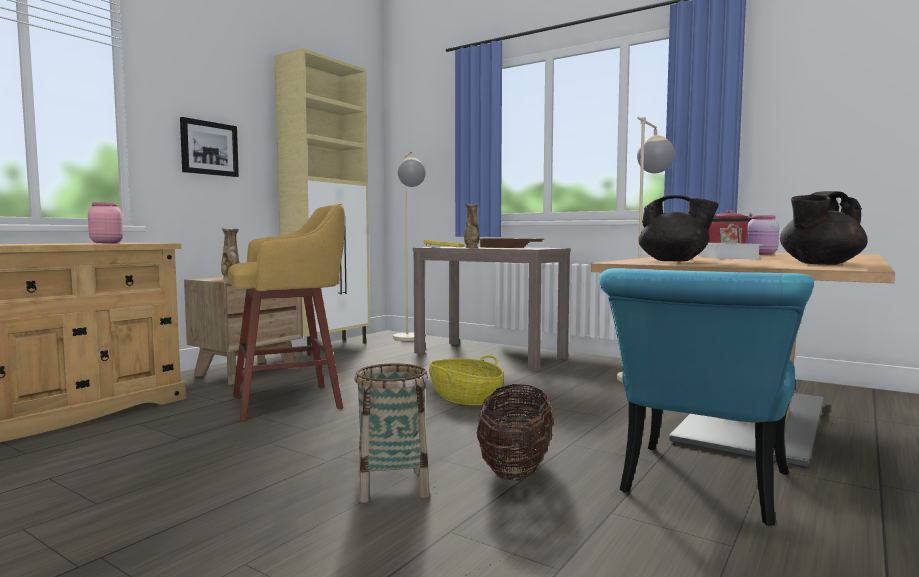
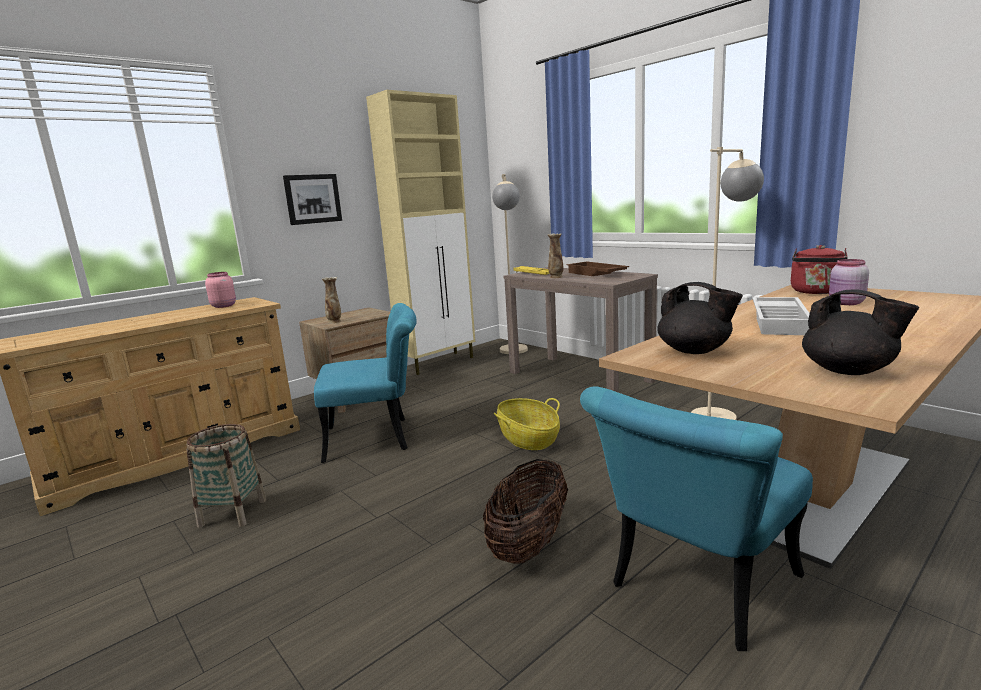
camera: 15 degrees right, 10 degrees up
(290, 401) = (378, 437): yellow stool -> turquoise chair
(392, 485) = (415, 555): basket -> basket (233, 513)
(819, 264) = (849, 371): black teapot -> black teapot turned 120 degrees counterclockwise

